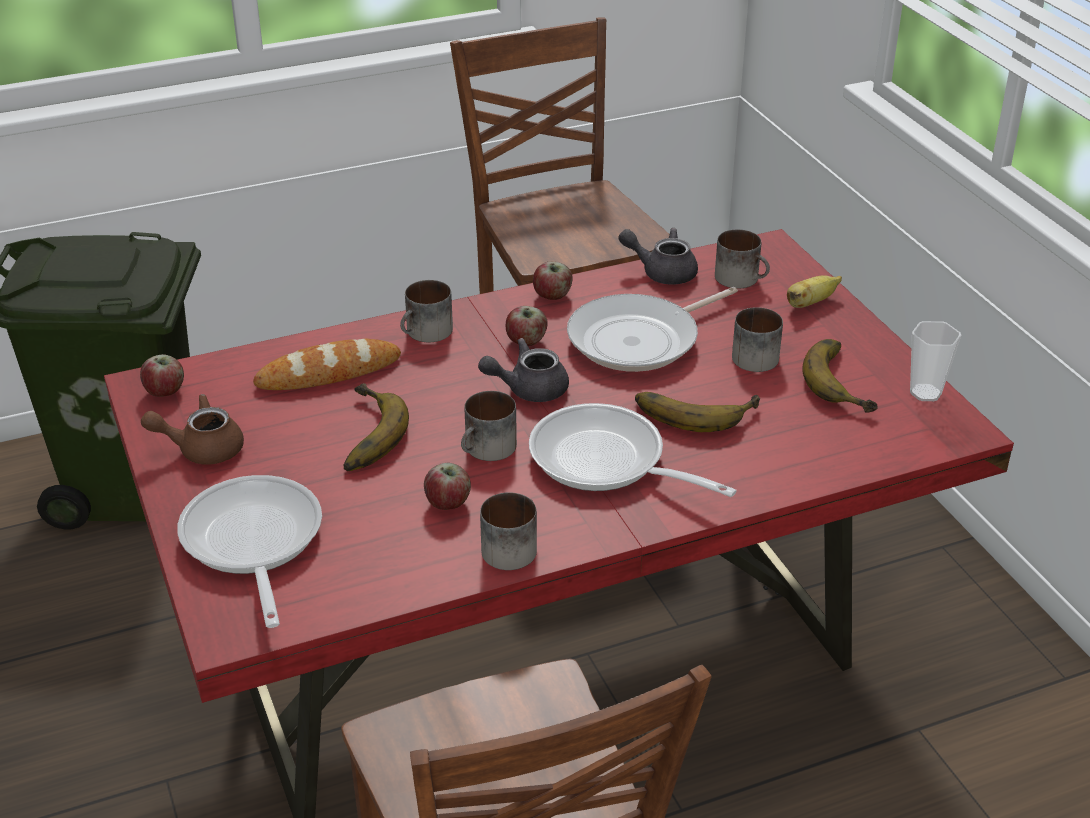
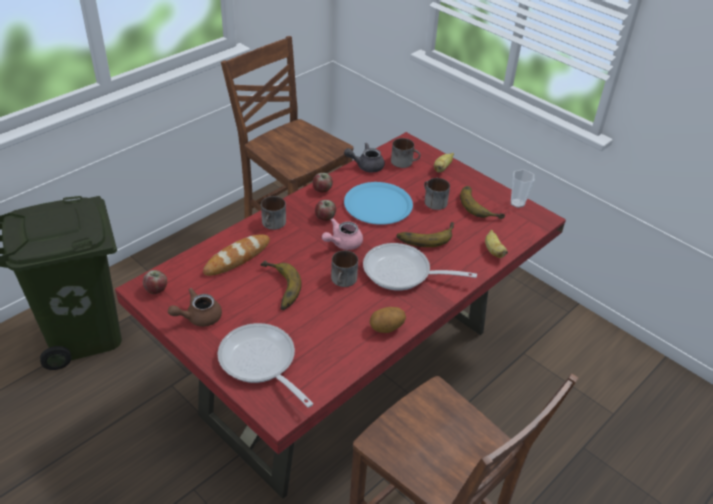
camera: 25 degrees left, 5 degrees up
(448, 503) = (343, 314): apple -> none
(511, 546) = (386, 328): mug -> potato
(528, 389) = (342, 243): grey teapot -> pink teapot
(640, 340) = (378, 205): frying pan -> blue plate
(814, 465) = (493, 251): none -> banana

